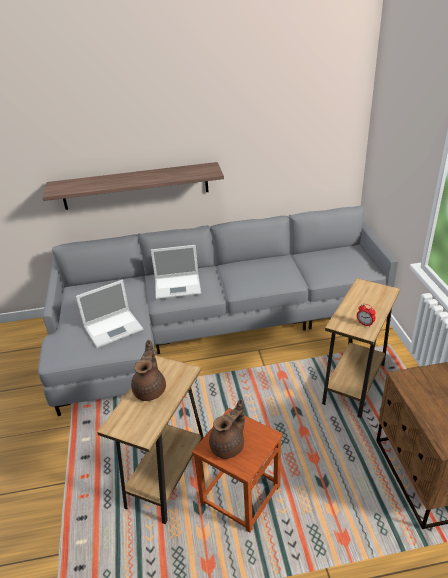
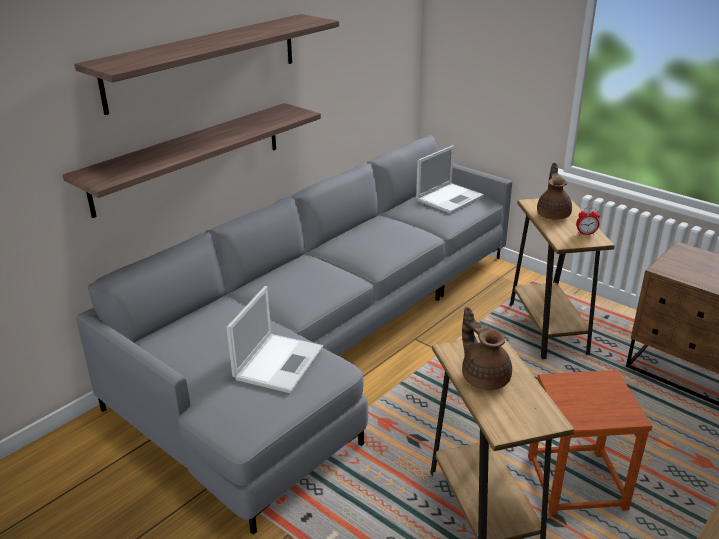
camera: 40 degrees left, 5 degrees down
(148, 127) = (204, 61): none -> shelf
(178, 286) = (301, 285): laptop -> laptop (450, 198)
(228, 446) = (590, 406): brown teapot -> brown teapot (553, 214)

